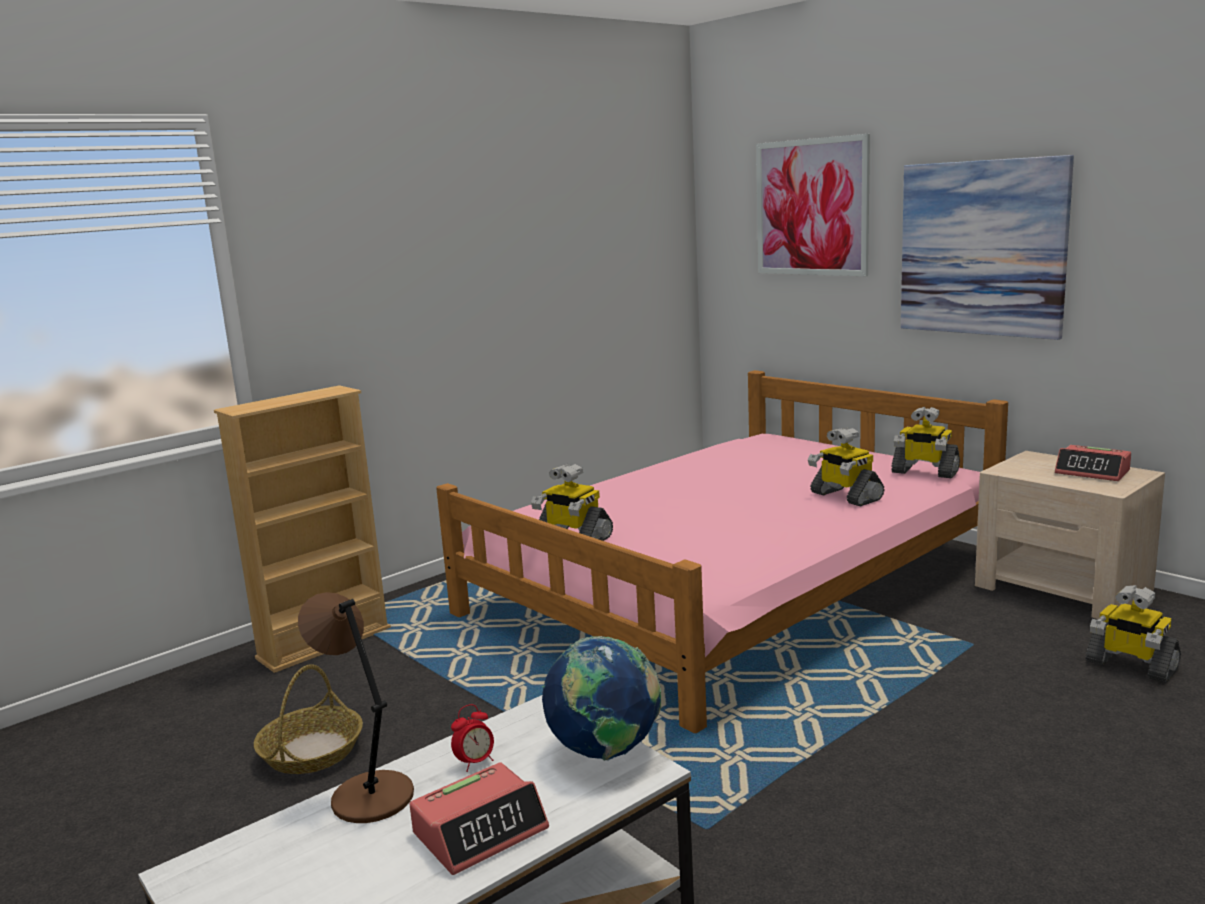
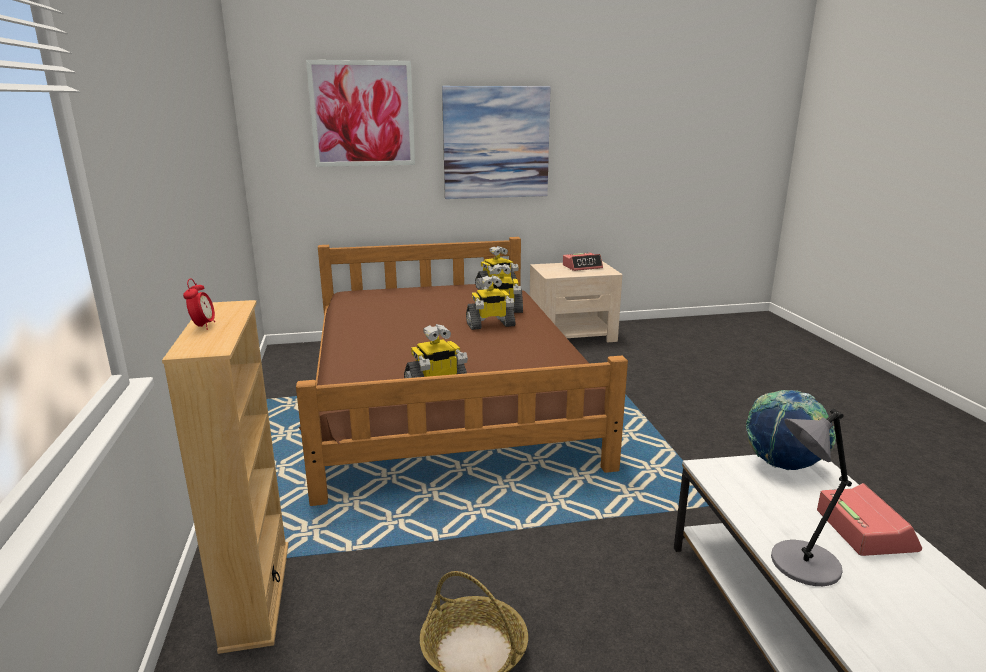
camera: 60 degrees left, 5 degrees up
(369, 796) = (802, 565): brown table lamp -> grey table lamp
(475, 762) = (772, 511): alarm clock -> alarm clock (203, 326)
(734, 583) = (444, 393): pink bed -> brown bed
(1130, 665) = (658, 355): toy robot -> toy robot (490, 325)

